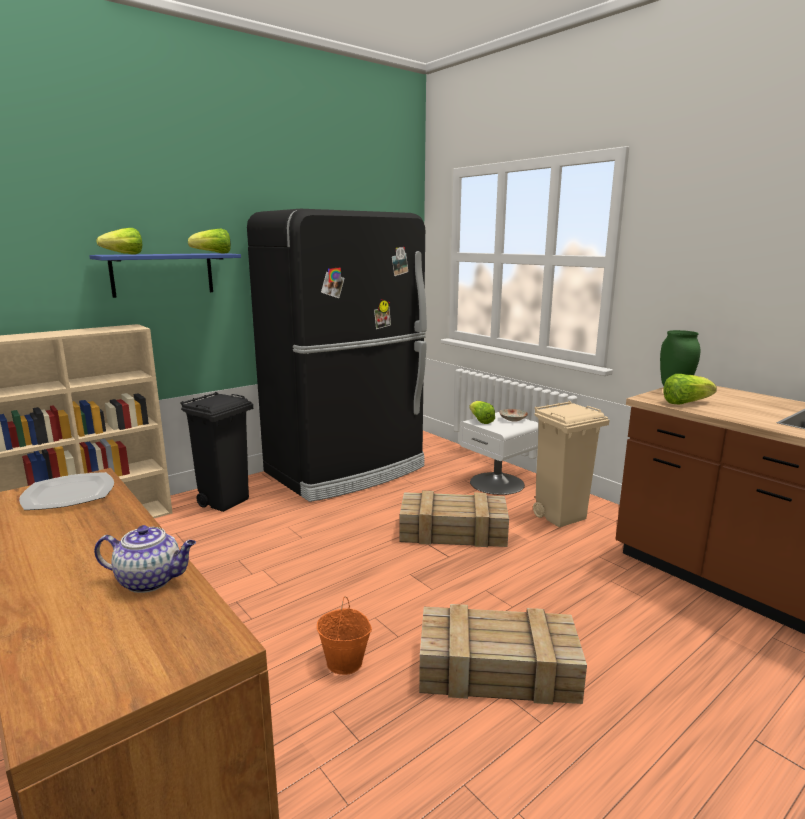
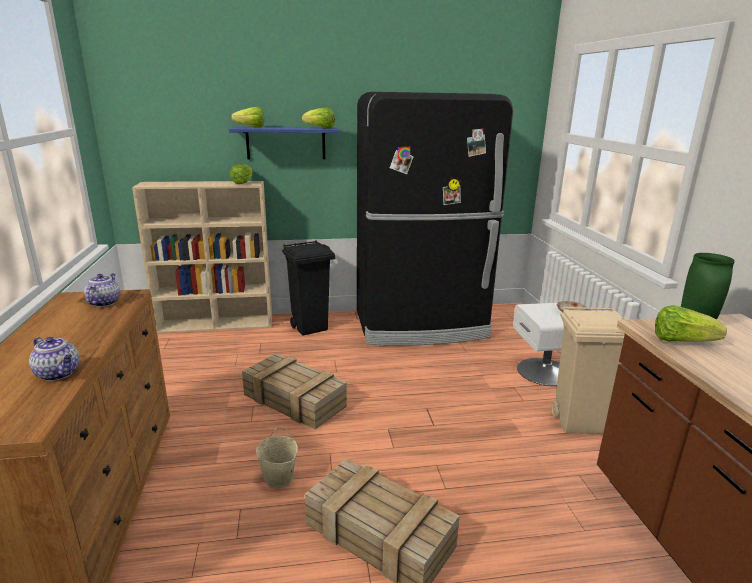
camera: 30 degrees right, 5 degrees up
(68, 494) = (104, 302): plate -> teapot
(345, 662) = (279, 478): orange bucket -> beige bucket
(454, 531) = (460, 404): crate -> crate (296, 400)
(480, 421) = (535, 307): lettuce -> lettuce (243, 182)

